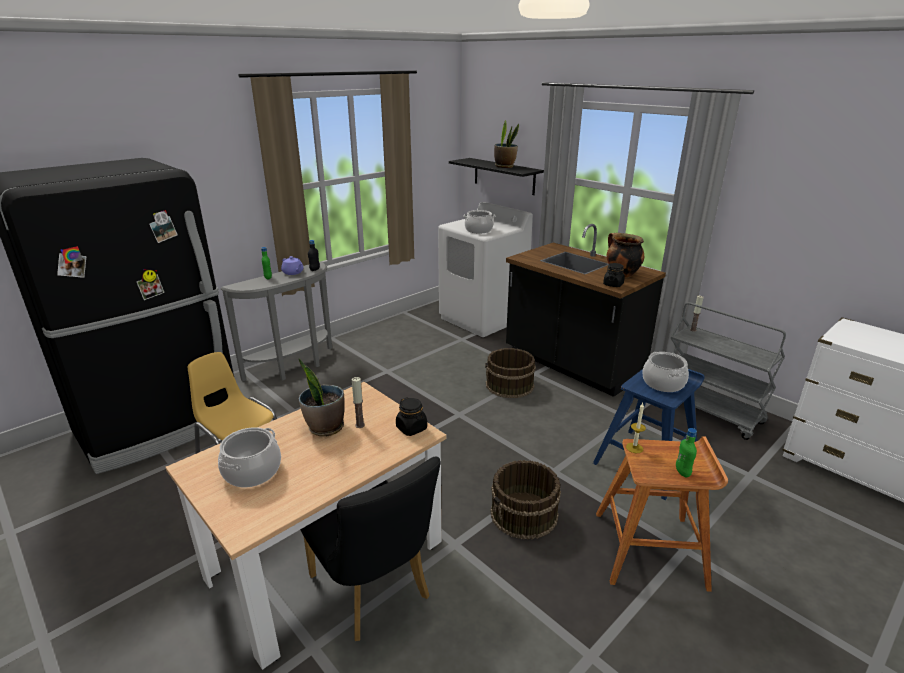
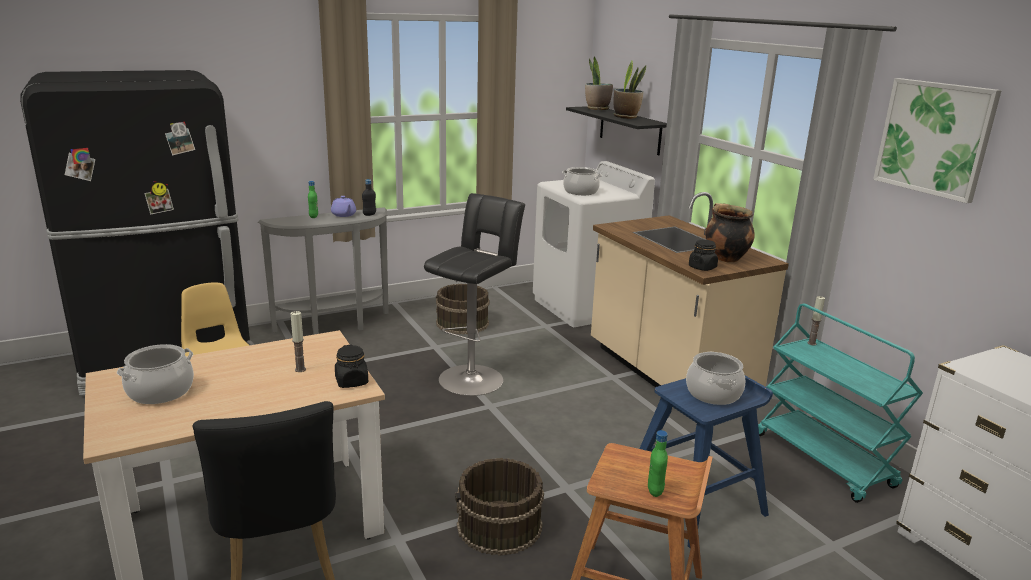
camera: 15 degrees right, 5 degrees down
(325, 427) = (263, 365): potted plant -> potted plant (597, 109)
(432, 392) = (473, 377): none -> black stool
(509, 385) = (572, 385): brown bucket -> brown bucket (462, 323)
(572, 364) = (668, 374): black counter -> beige counter
(634, 448) = (615, 454): candle -> none
(709, 412) = (824, 461): grey cart -> turquoise cart
(782, 173) = (934, 138): none -> picture

